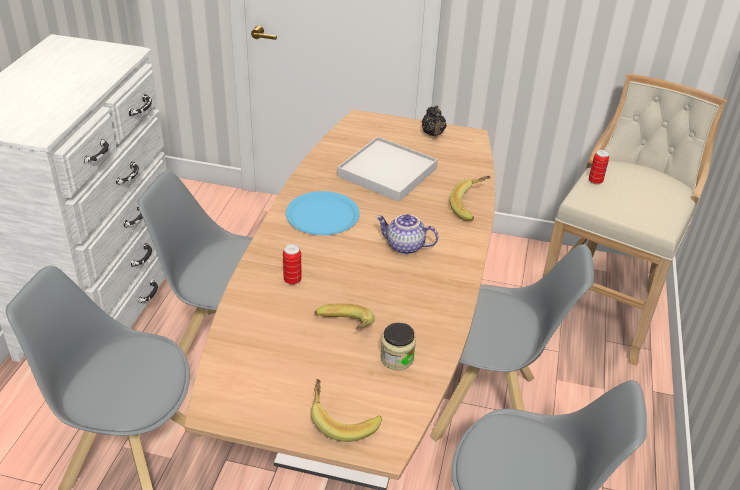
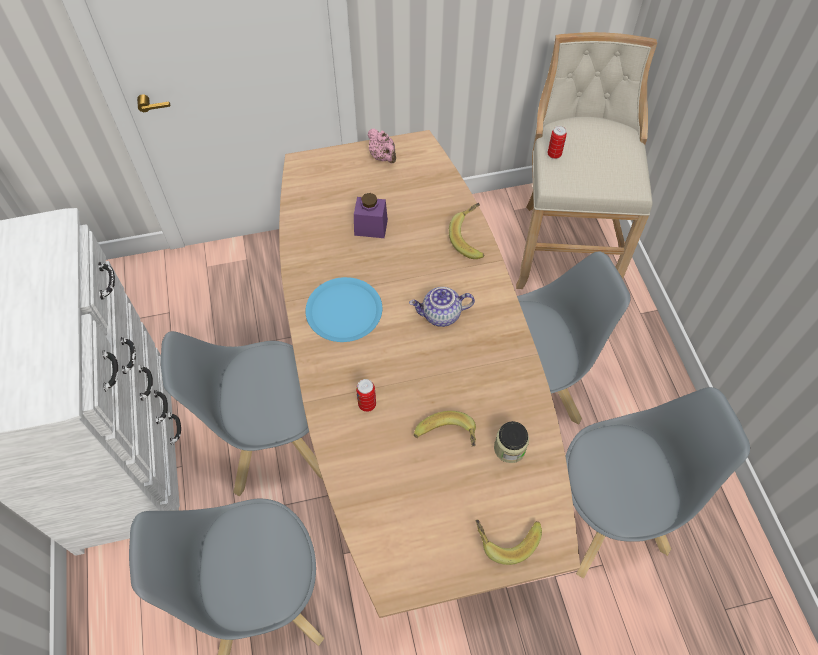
camera: 25 degrees left, 20 degrees up
(387, 172) = (371, 227): white tray -> purple jar
(433, 134) = (383, 157): black teapot -> pink teapot

